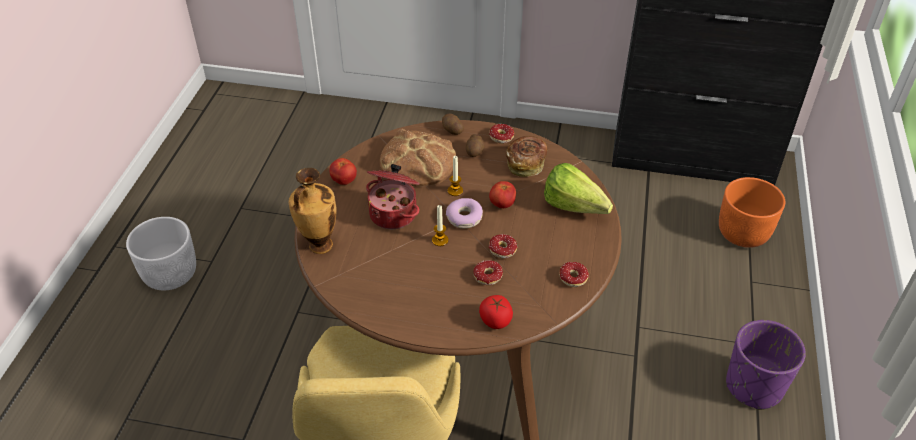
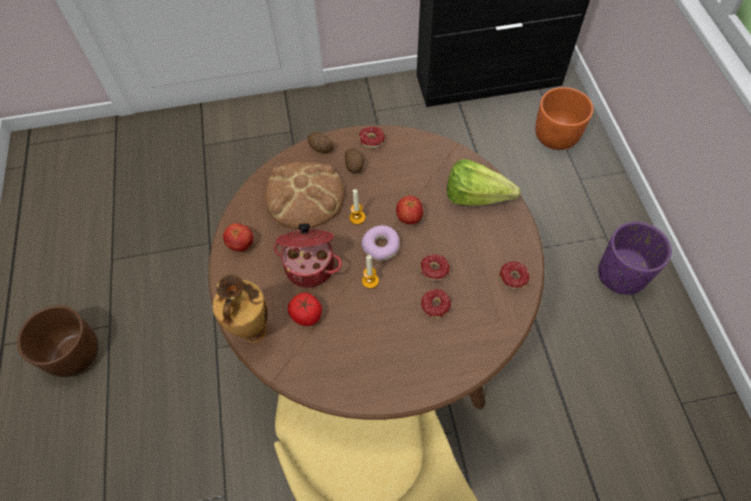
camera: 20 degrees left, 15 degrees up
(170, 274) = (74, 353): white planter -> brown planter
(495, 320) = (466, 354): tomato -> tomato (306, 315)
(526, 164) = (409, 164): bread -> none

